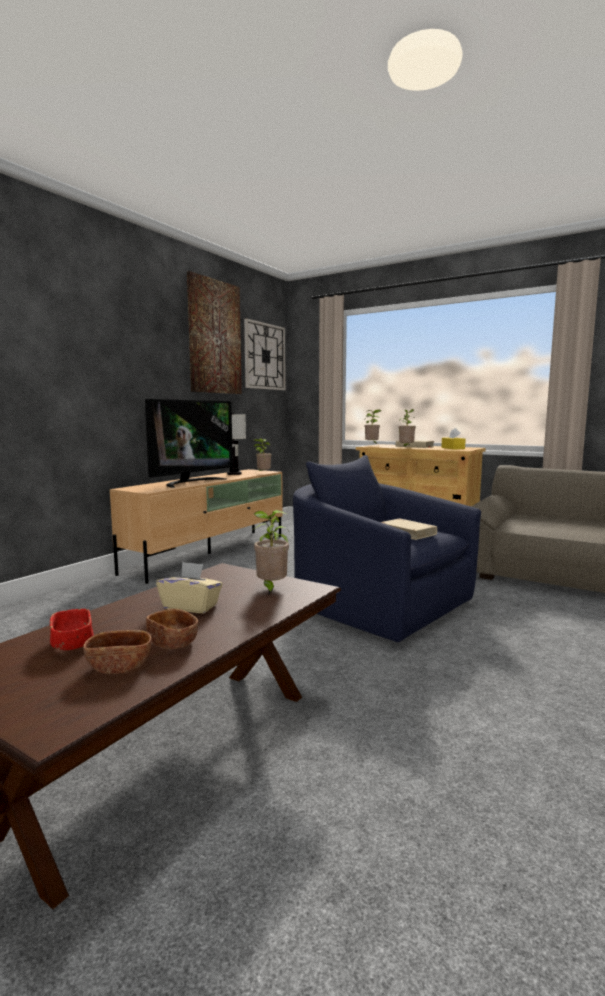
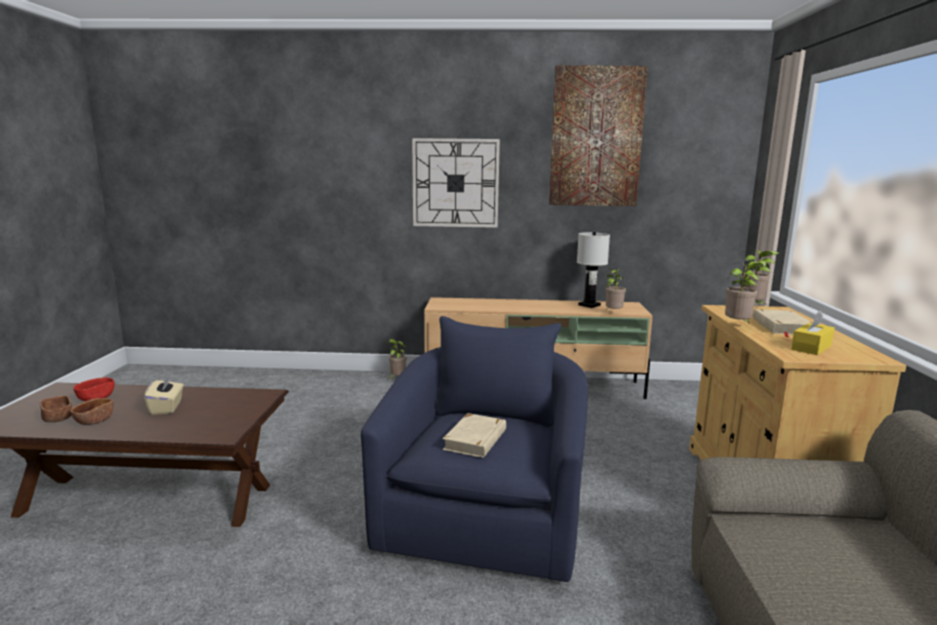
camera: 60 degrees right, 5 degrees up
(191, 482) = (504, 306): television -> none
(264, 356) = (698, 153): wall clock -> wall clock (455, 183)
(271, 588) = (217, 421): potted plant -> potted plant (396, 378)

